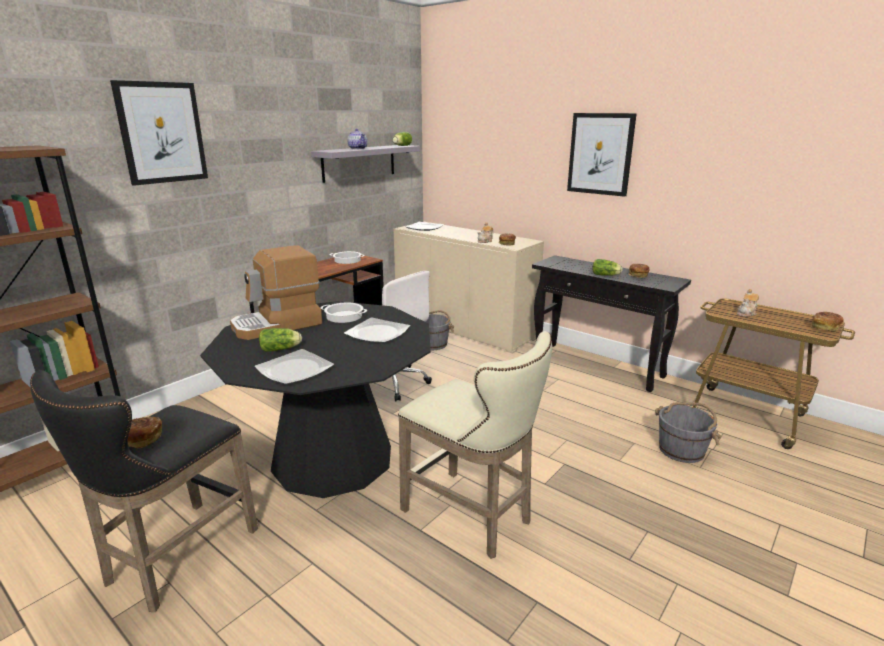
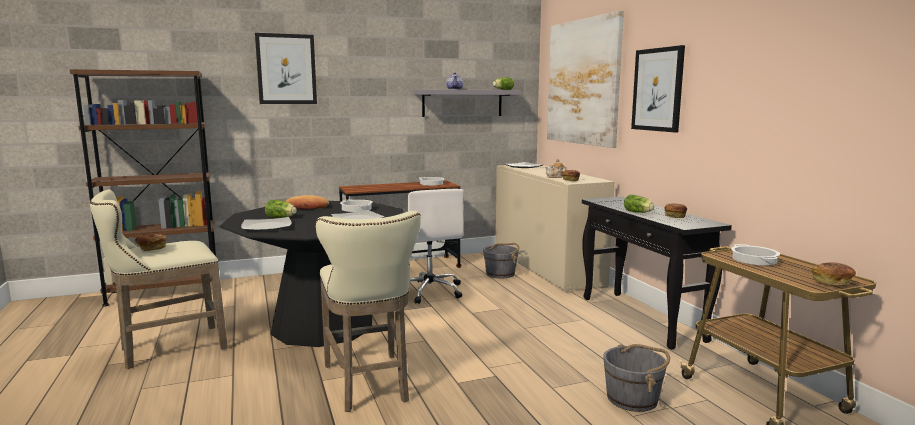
camera: 30 degrees right, 10 degrees down
(174, 559) = (167, 349): black stool -> beige stool
(278, 325) = (305, 207): coffee machine -> bread
(493, 139) = (582, 82): none -> picture
(746, 313) = (754, 260): teapot -> cooking pot

